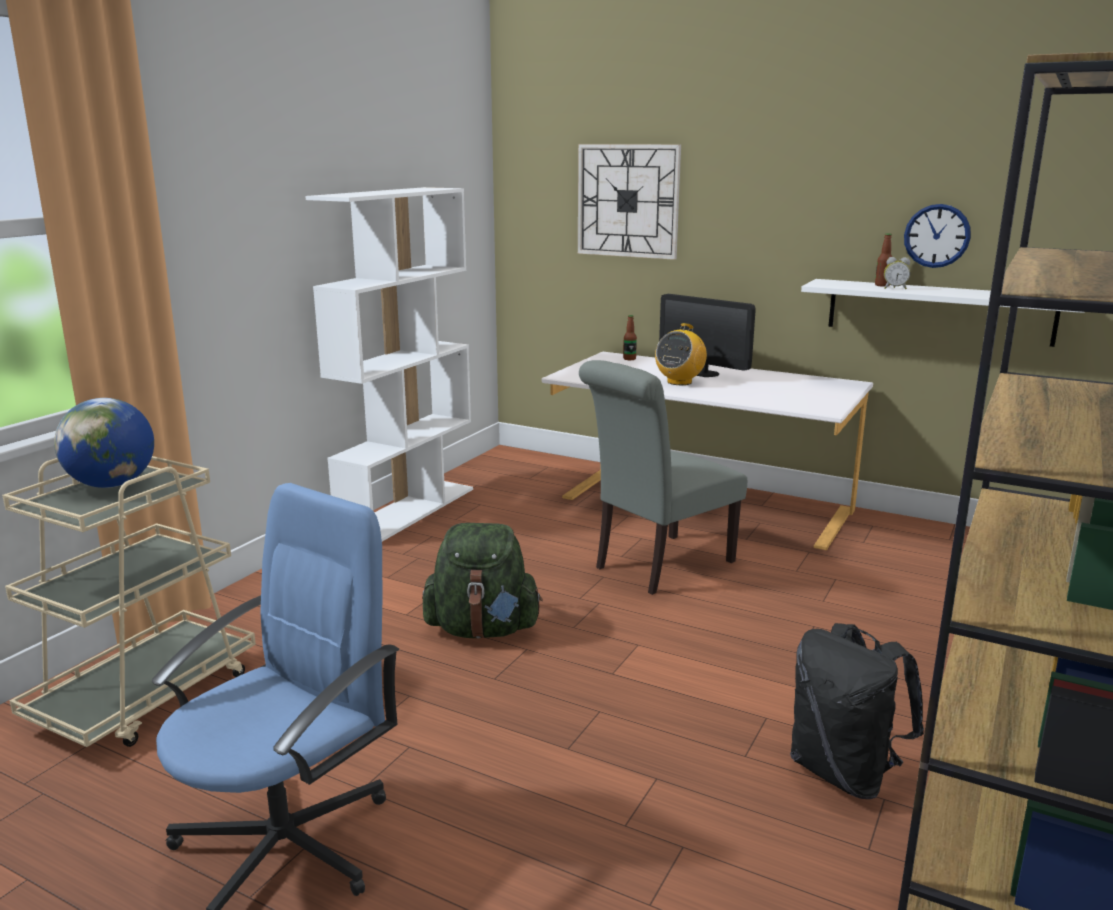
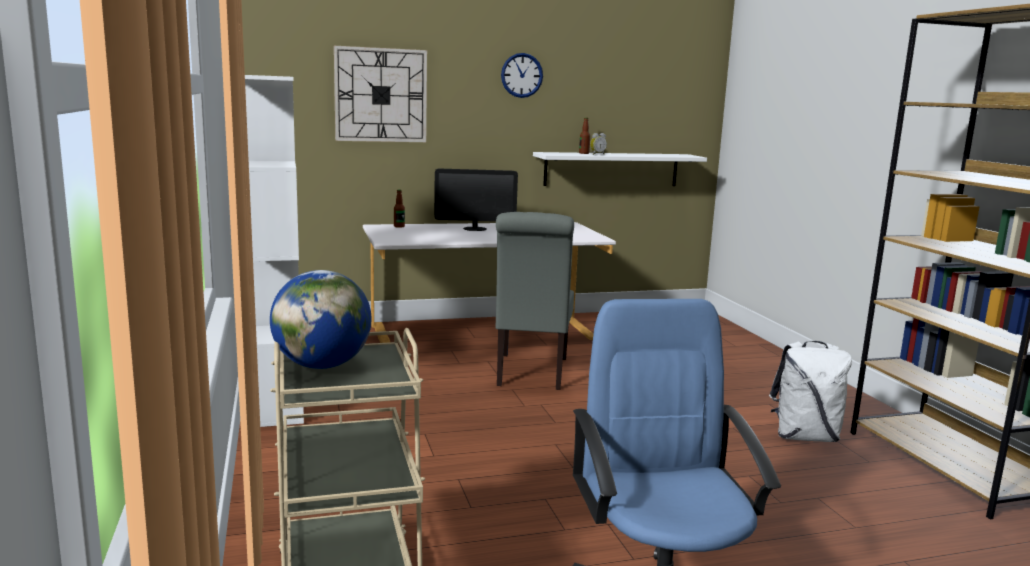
camera: 45 degrees left, 5 degrees down
(483, 629) = (506, 444): green backpack -> none
(679, 382) = (475, 235): radio -> none
(844, 773) = (804, 436): black backpack -> white backpack
(937, 236) = (608, 119): wall clock -> wall clock (521, 75)

